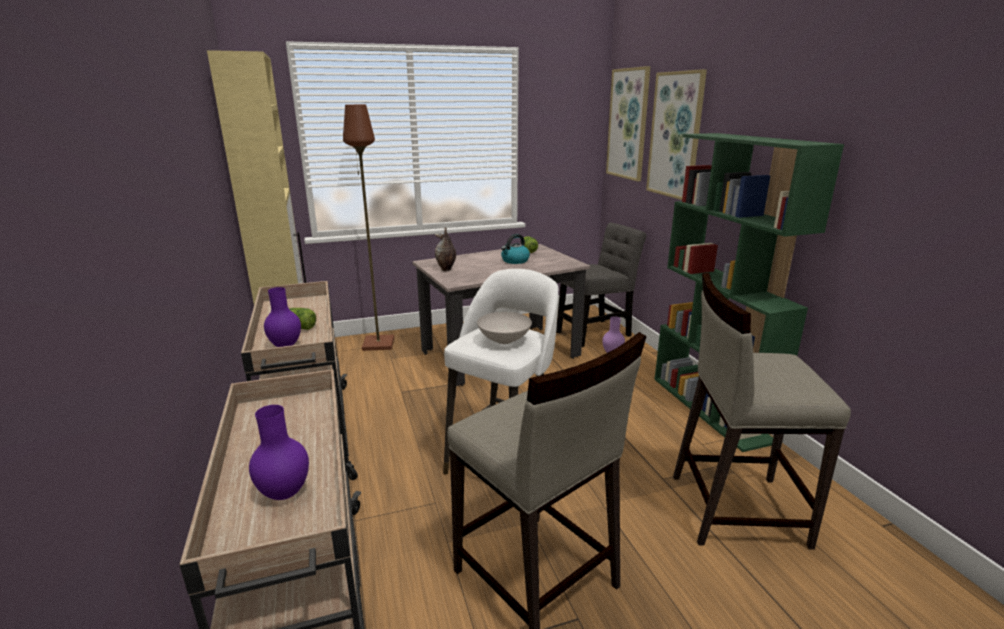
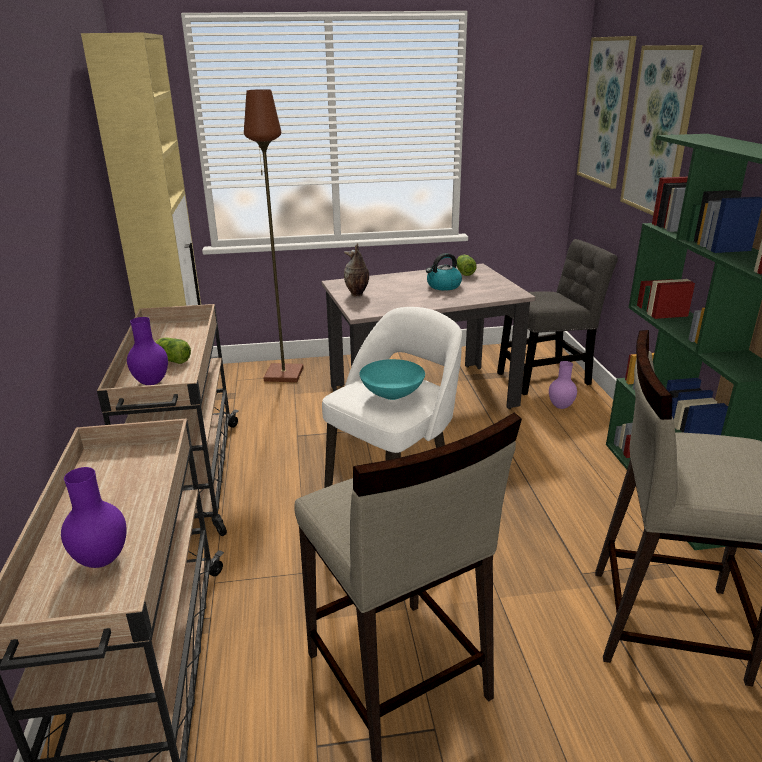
camera: 10 degrees right, 5 degrees up
(504, 341) = (392, 395): white bowl -> turquoise bowl

